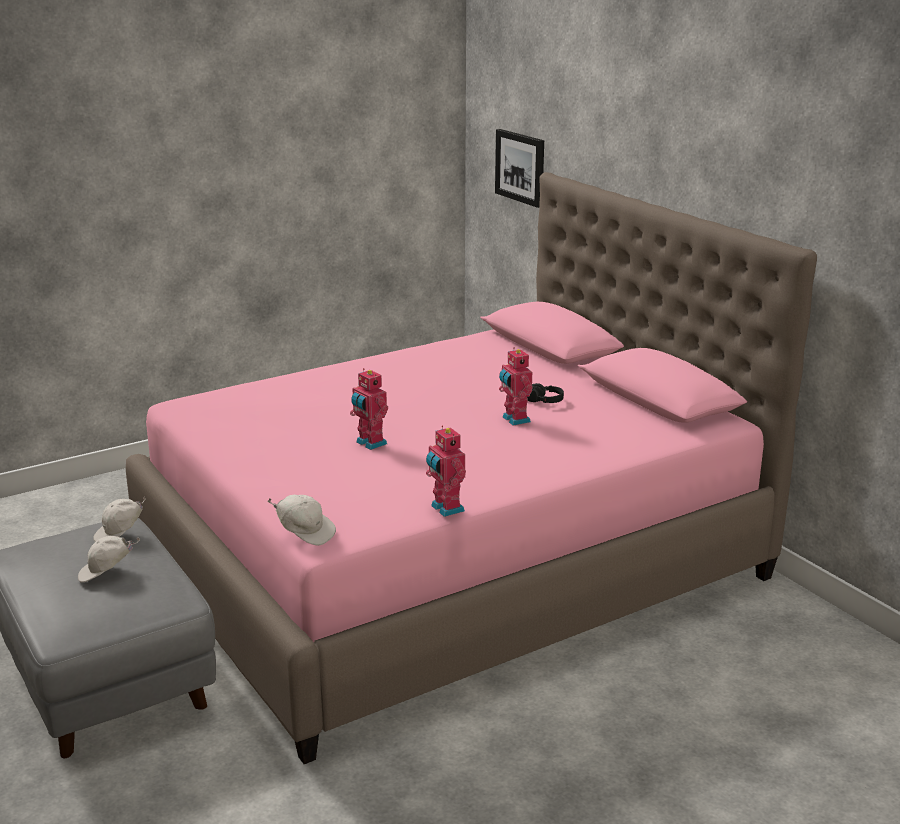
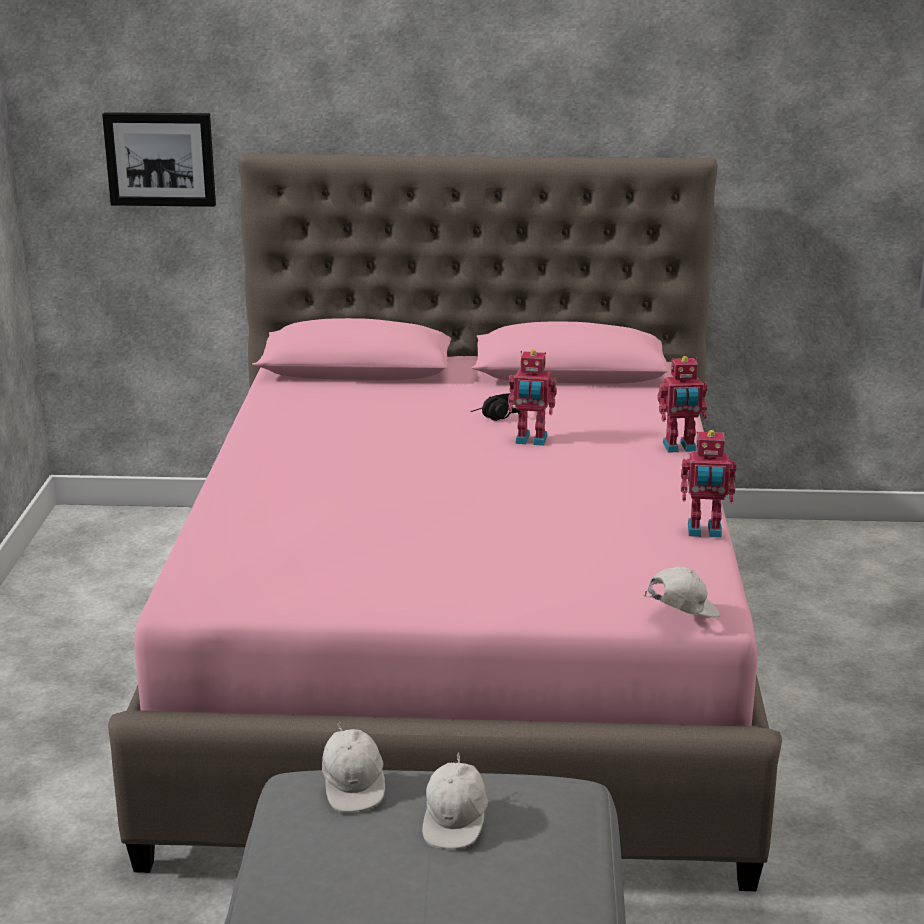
camera: 55 degrees left, 0 degrees up
(369, 443) = (490, 522): toy robot -> toy robot (680, 448)

